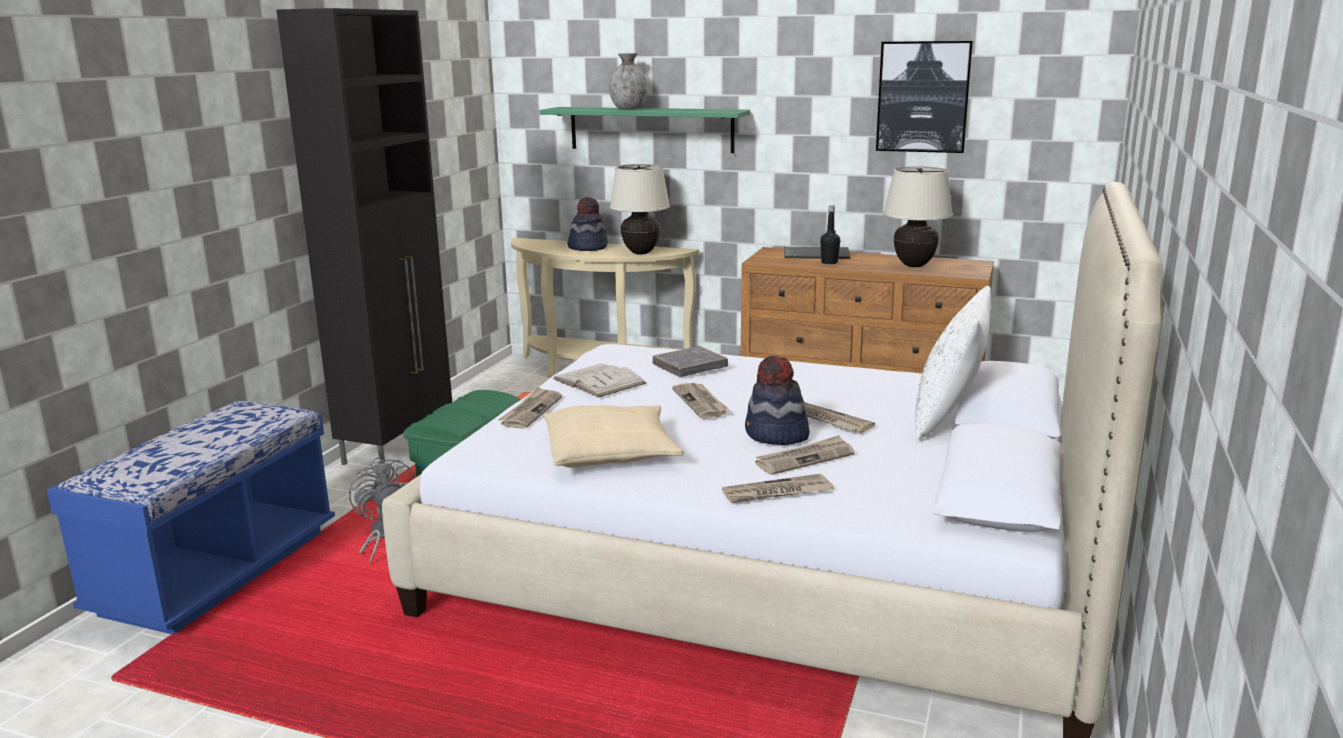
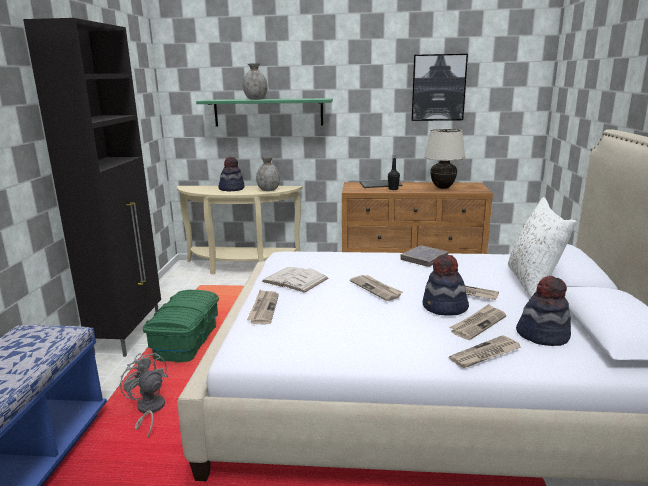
camera: 15 degrees left, 0 degrees up
(611, 451) = (345, 335): beige pillow -> none
(641, 253) = (268, 190): beige table lamp -> grey vase
(690, 366) = (348, 263): grey book -> grey book (424, 259)
(883, 481) = (542, 335): none -> hat

